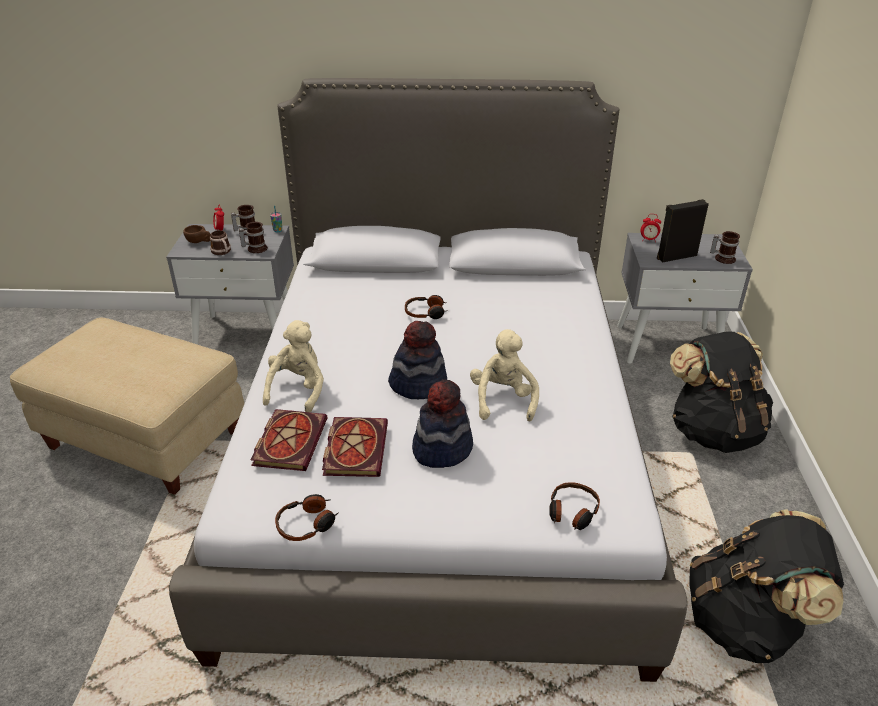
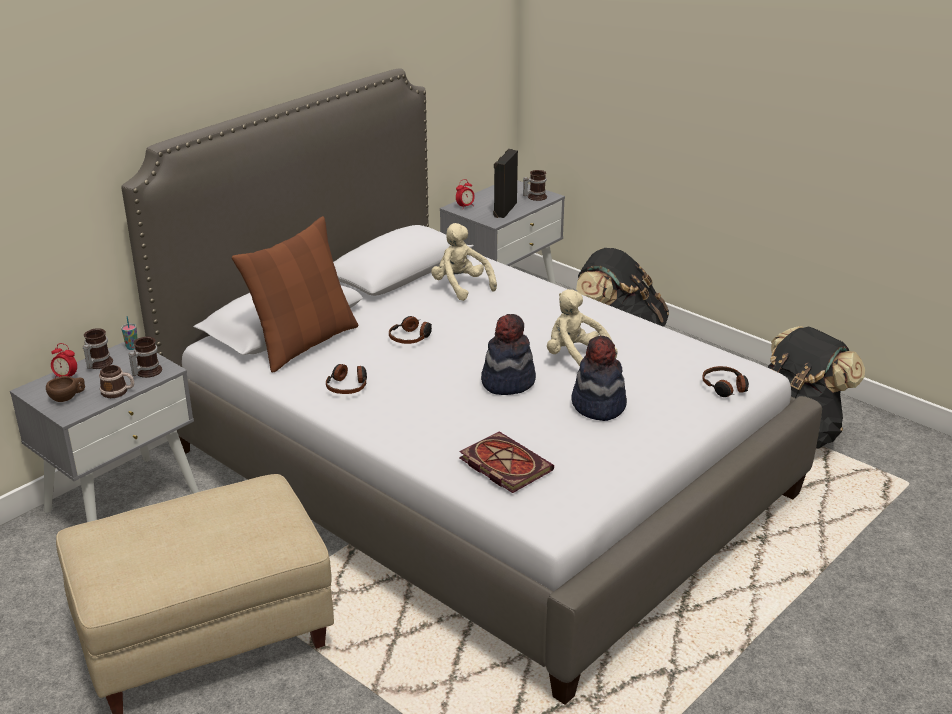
camera: 50 degrees left, 5 degrees down
(298, 390) = (433, 437): beige plush toy -> beige plush toy (461, 286)
(307, 524) = (611, 494): headphones -> headphones (348, 386)
(354, 448) = (552, 439): book -> none
(361, 279) = (304, 343): none -> brown pillow

